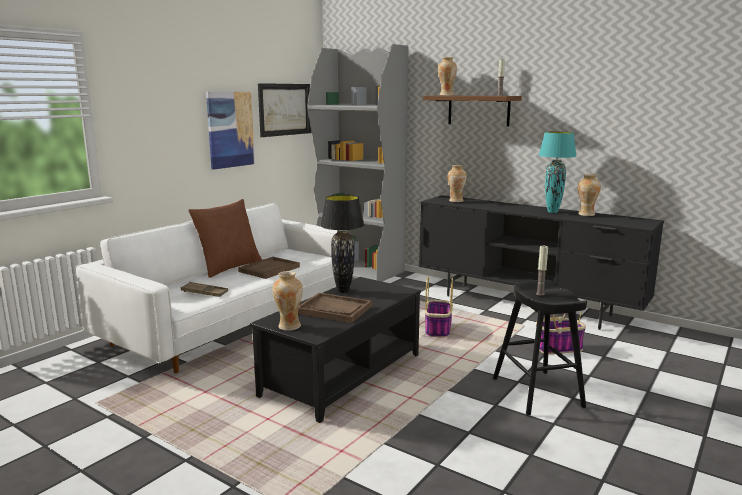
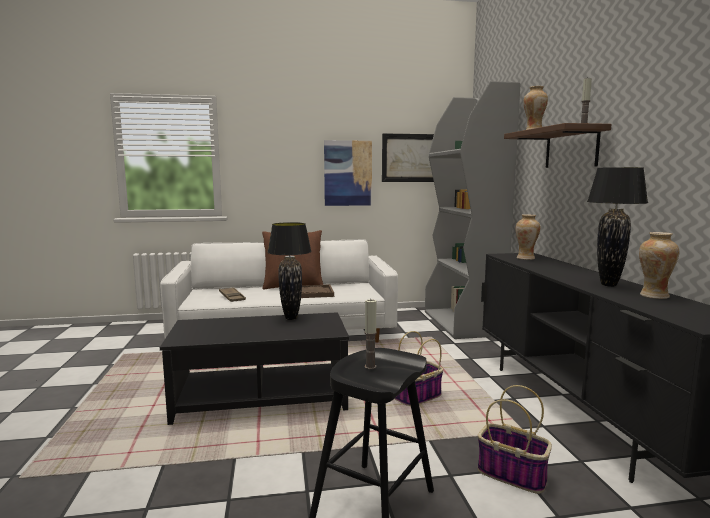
camera: 45 degrees right, 5 degrees down
(289, 326) = (185, 329): vase -> none
(334, 309) = (243, 329): brown tray -> none
(553, 212) = (609, 285): turquoise table lamp -> black table lamp

